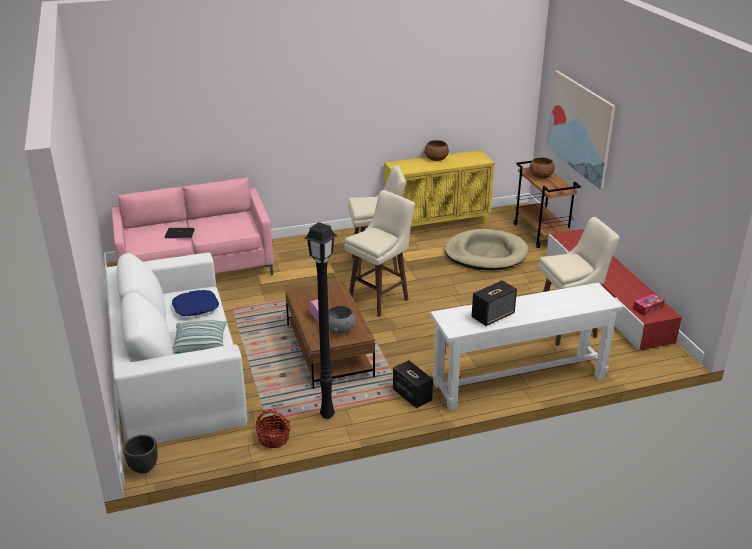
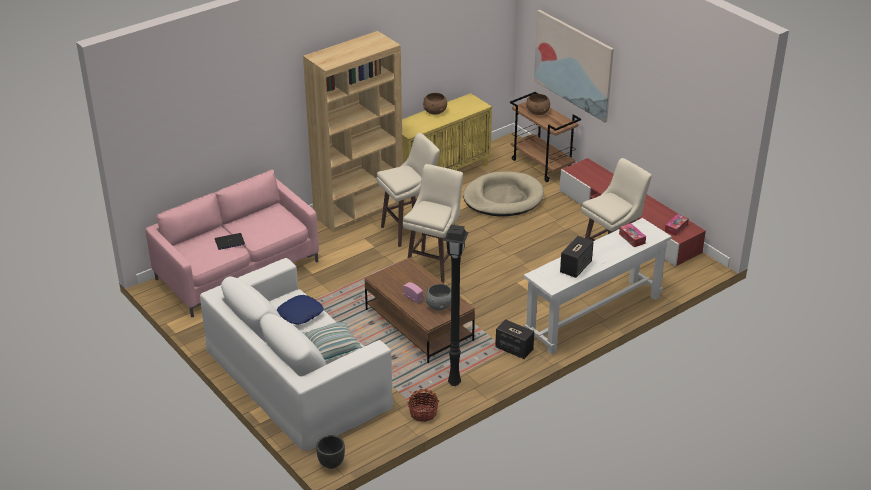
camera: 20 degrees left, 5 degrees up
(342, 240) = (359, 210): none -> brown bookcase
(574, 300) = (632, 238): none -> tissue box

